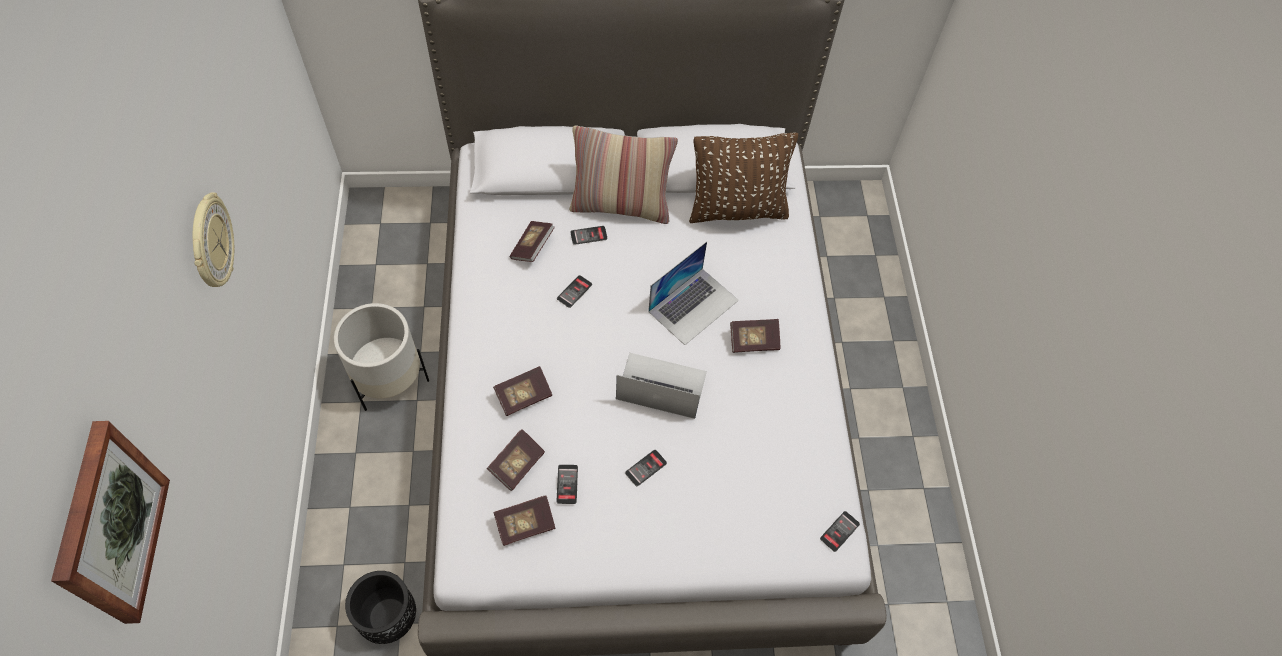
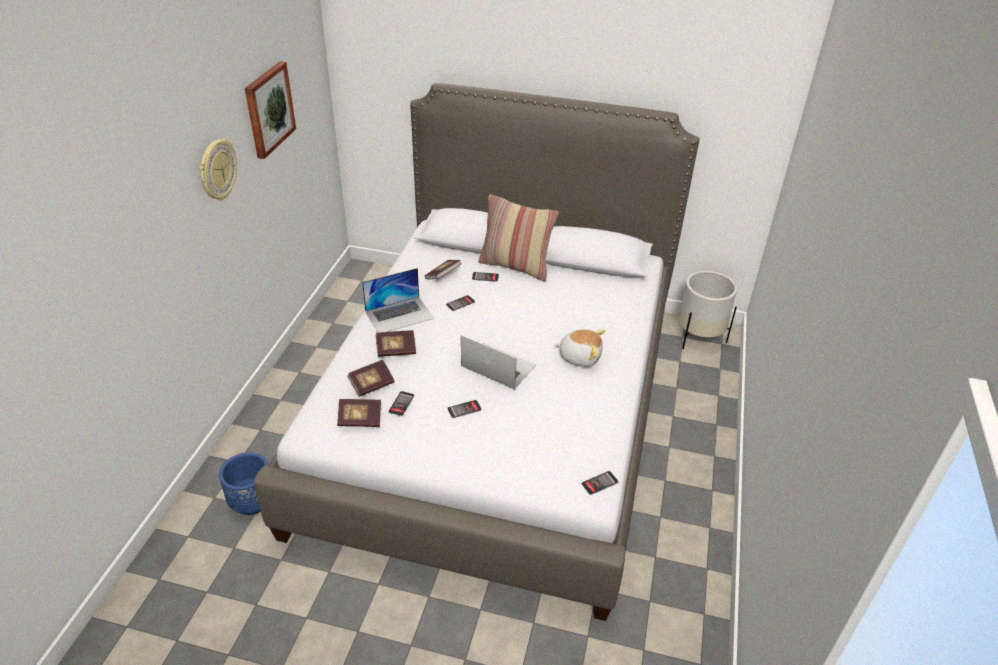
camera: 20 degrees right, 20 degrees down
(109, 525) = (66, 240): picture -> picture (268, 109)
(389, 380) = (324, 364): white planter -> white planter (699, 337)
(389, 617) = (252, 502): black planter -> blue planter
(693, 305) = (543, 327): laptop -> laptop (399, 315)
(737, 209) = (599, 283): brown pillow -> none
(753, 341) = (580, 356): book -> plush toy

